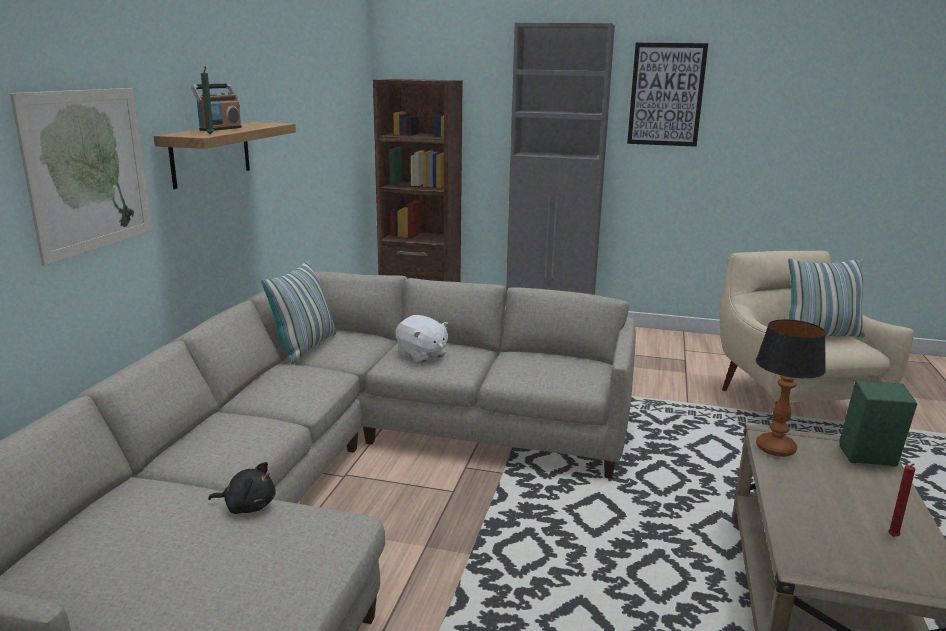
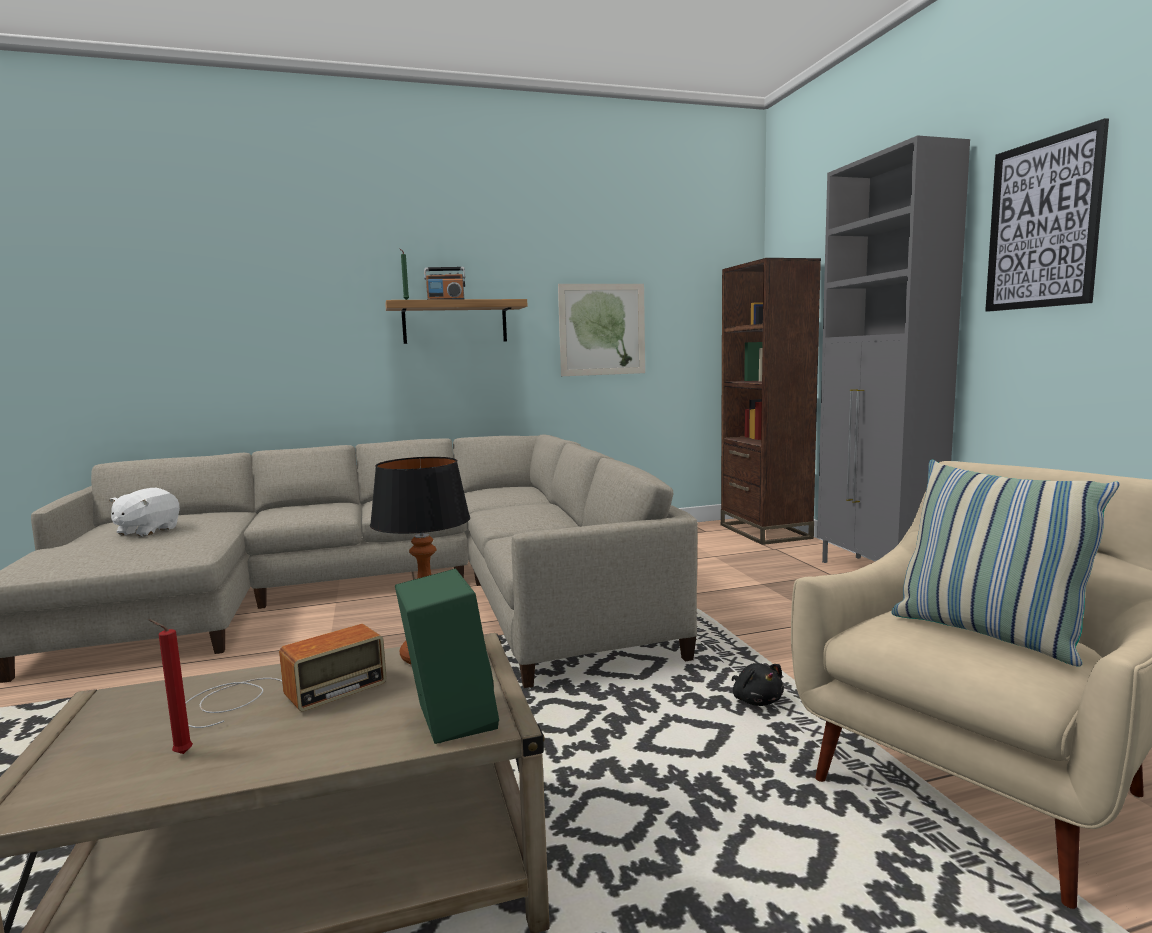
camera: 60 degrees right, 10 degrees down
(88, 171) = (316, 320): picture -> picture (602, 329)
(248, 506) = (212, 532): black plush toy -> black plush toy (756, 700)
(305, 347) = (483, 489): pillow -> none
(421, 354) = (515, 509): white plush toy -> white plush toy (147, 531)
(818, 502) = (277, 695): none -> radio

